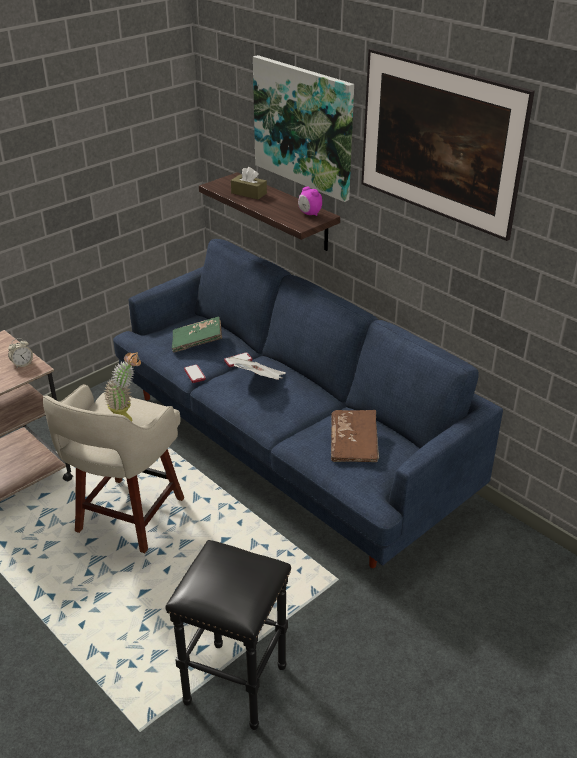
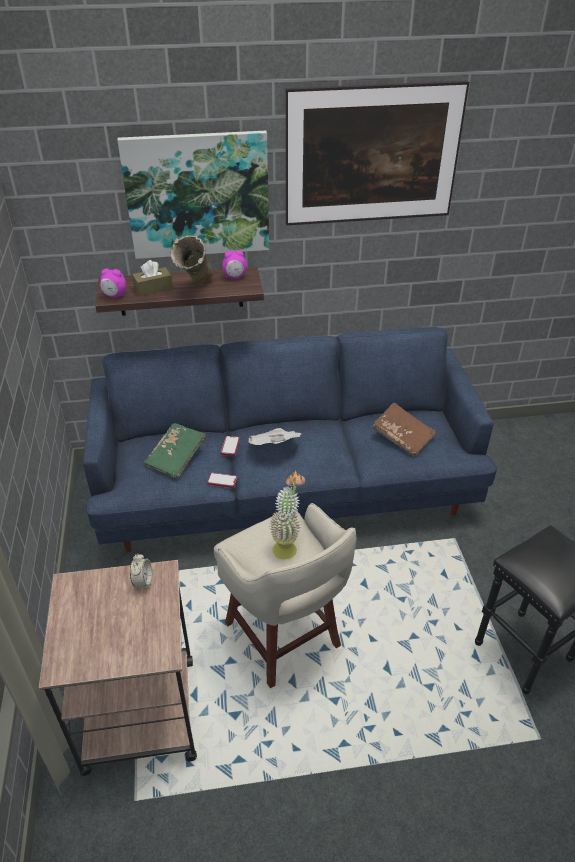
camera: 55 degrees left, 5 degrees up
(219, 186) = (115, 296): none -> alarm clock
(269, 207) = (196, 289): none -> beige vase

